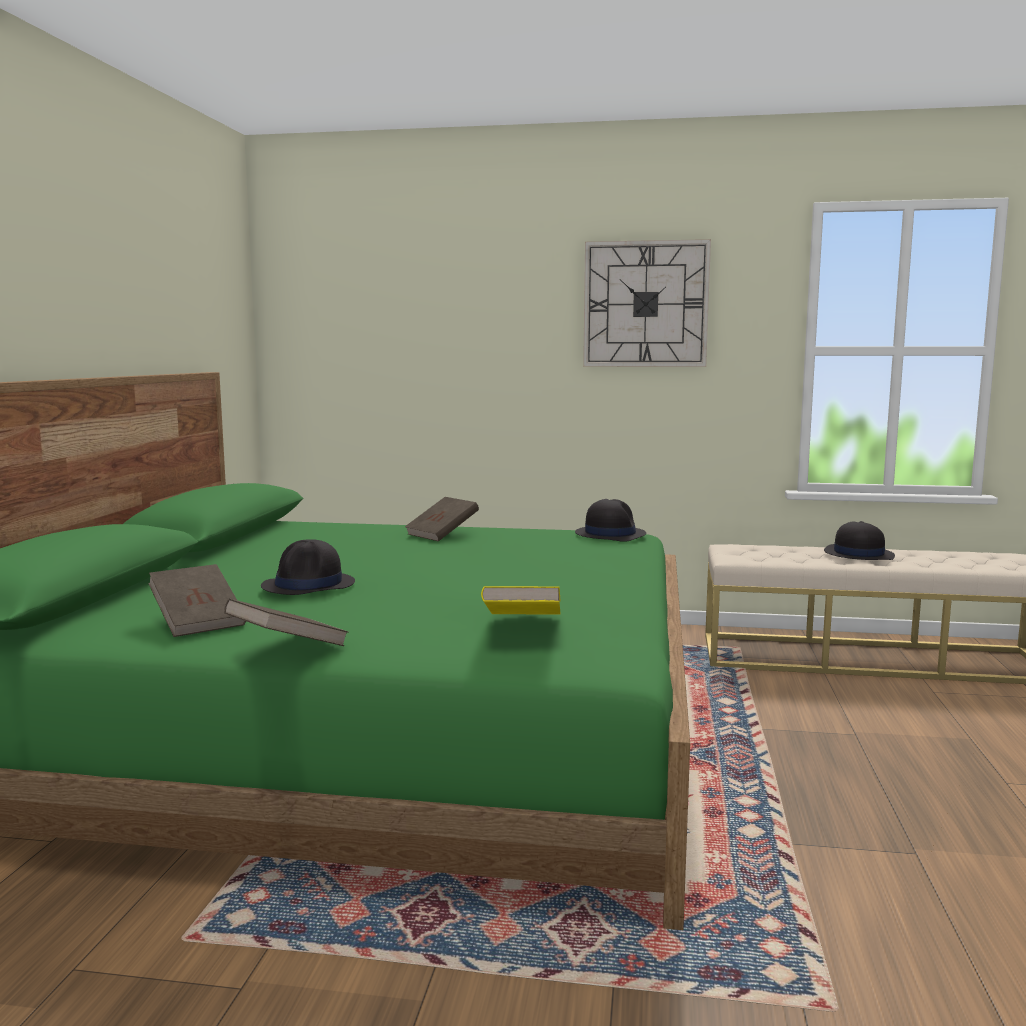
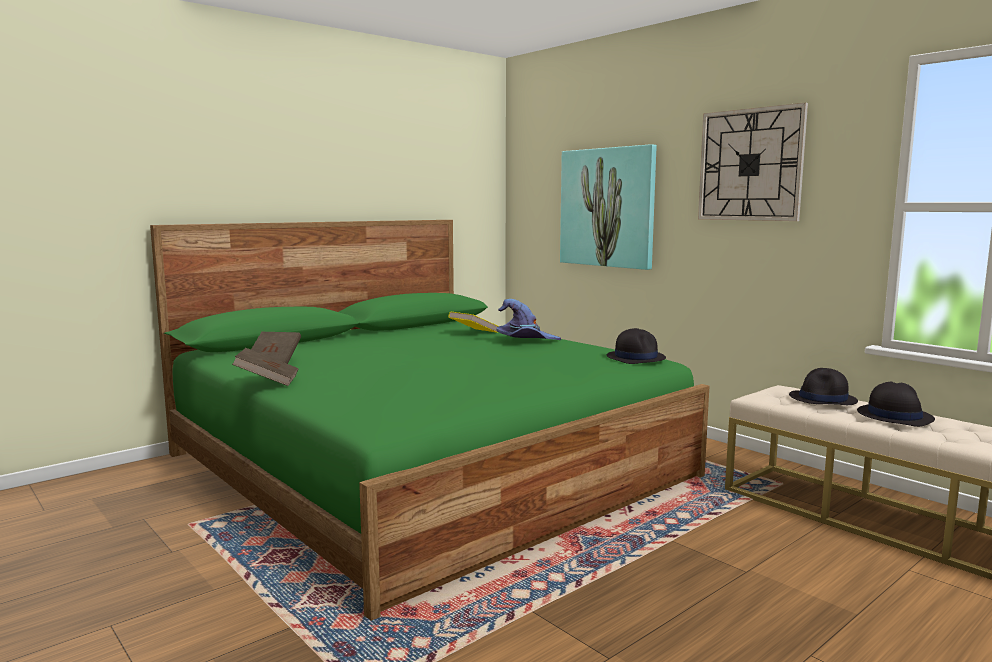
camera: 40 degrees right, 0 degrees up
(309, 585) = (363, 355): black hat -> black hat (823, 399)
(442, 534) = (525, 341): brown book -> purple hat
(444, 353) = (607, 207): none -> picture
(522, 625) = (375, 394): yellow book -> yellow book (473, 333)

